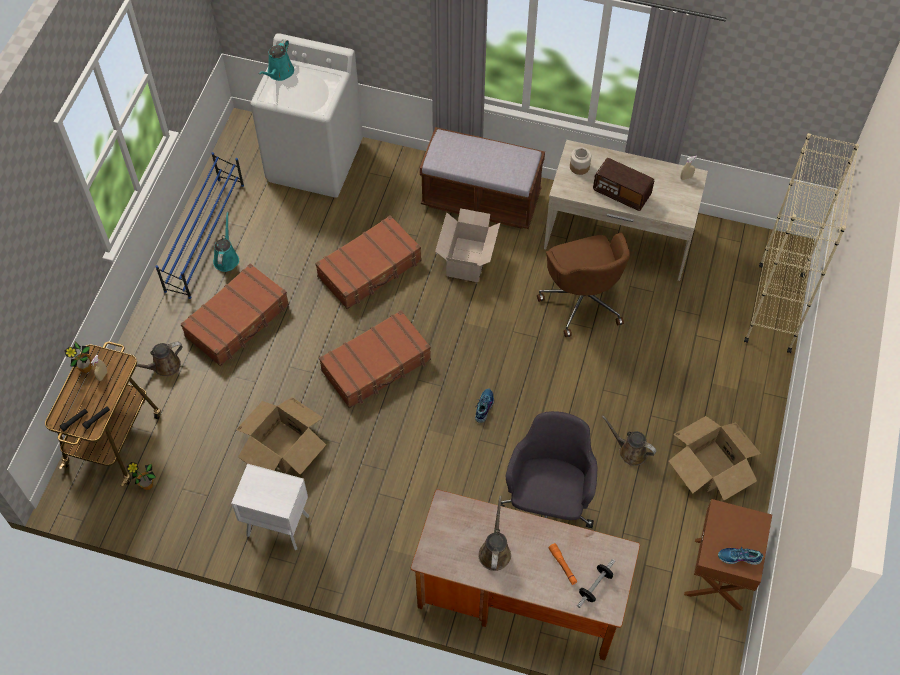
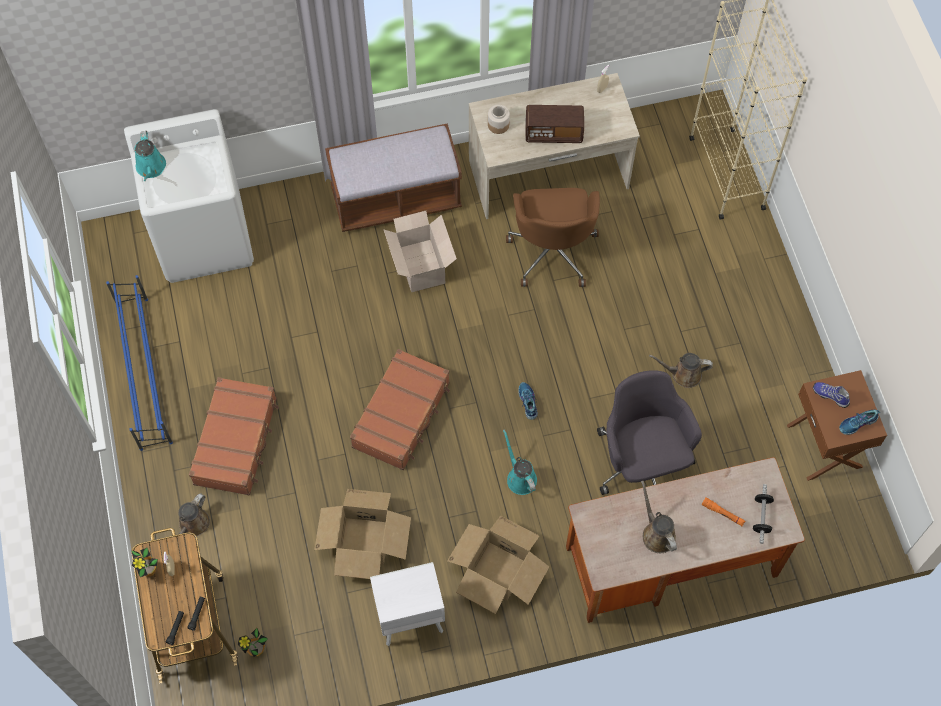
camera: 30 degrees left, 5 degrees up
(226, 258) = (181, 383): turquoise watering can -> turquoise watering can (520, 477)
(370, 269) = (333, 322): brown suitcase -> none
(582, 299) = (552, 251): brown office chair -> brown office chair turned 45 degrees clockwise
(710, 466) = (760, 351): cardboard box -> cardboard box (497, 571)
(730, 521) = (830, 395): none -> shoe

